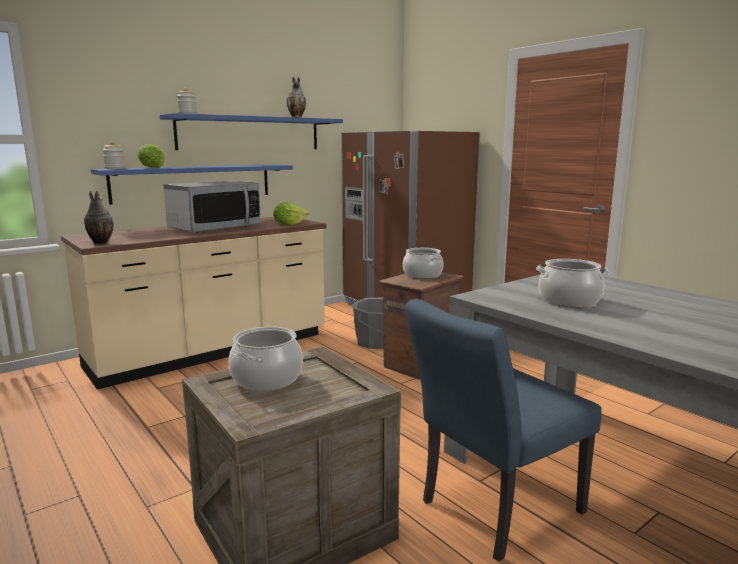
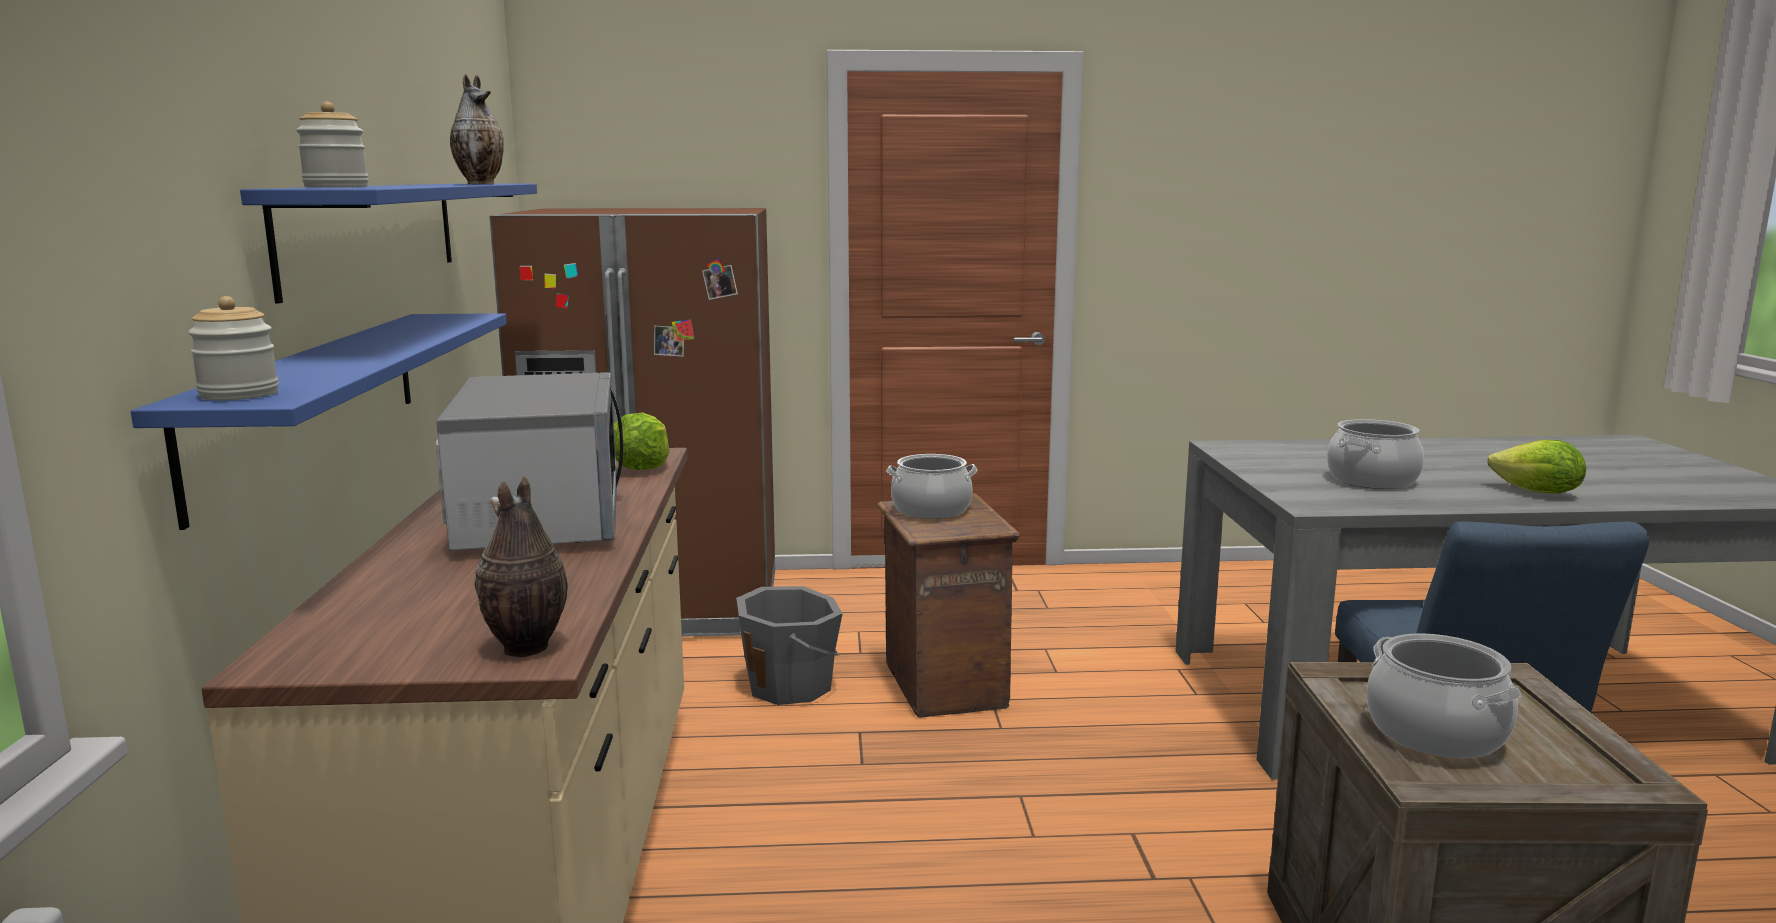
camera: 55 degrees left, 0 degrees up
(153, 168) = (313, 373): lettuce -> lettuce (1537, 493)

